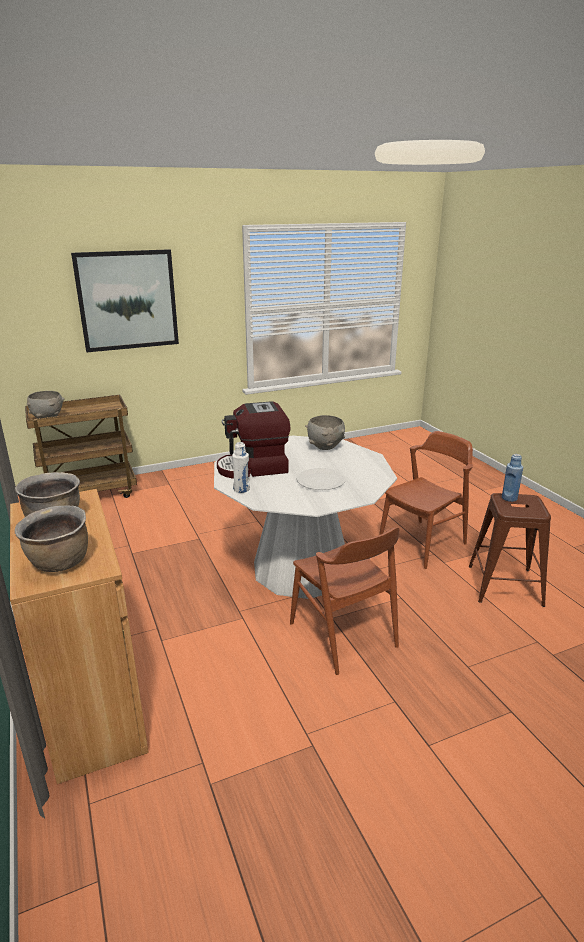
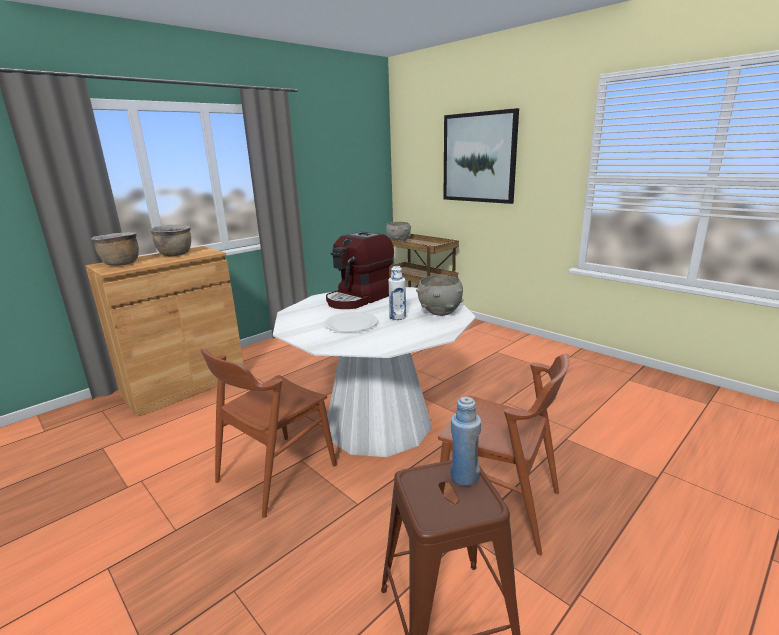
camera: 70 degrees right, 5 degrees down
(241, 489) = (313, 302): white bottle -> white bottle (397, 317)
(254, 468) = (360, 298): coffee machine -> coffee machine turned 105 degrees counterclockwise

